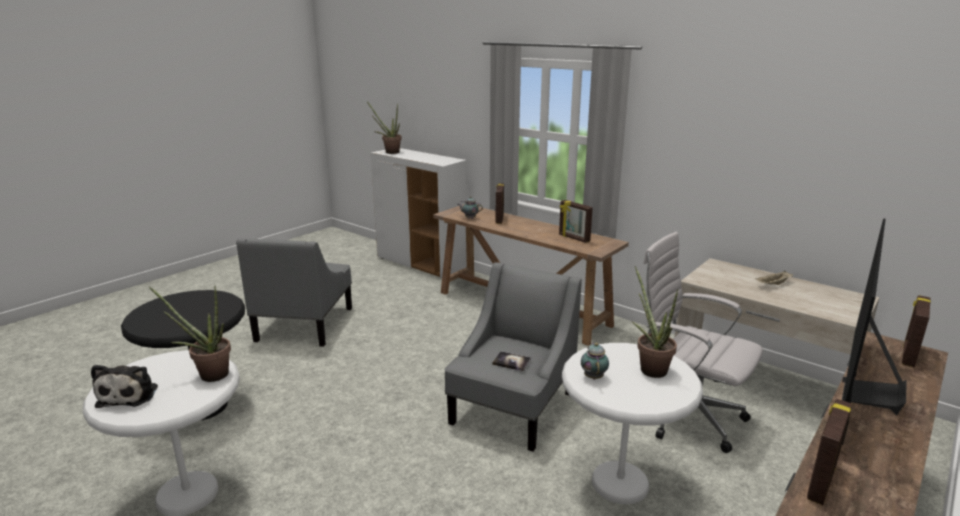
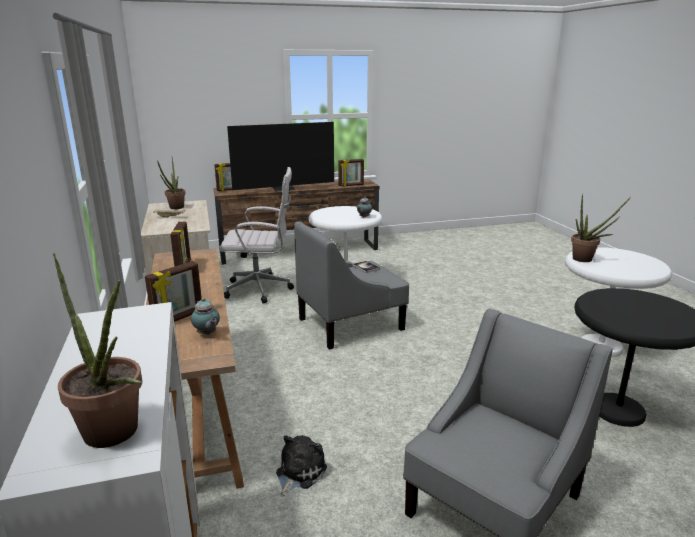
camera: 145 degrees left, 0 degrees up
(130, 394) = (636, 261): plush toy -> plush toy (299, 473)
(650, 367) = (332, 214): potted plant -> potted plant (175, 208)
(687, 417) = (261, 289): white office chair -> white office chair turned 75 degrees counterclockwise

